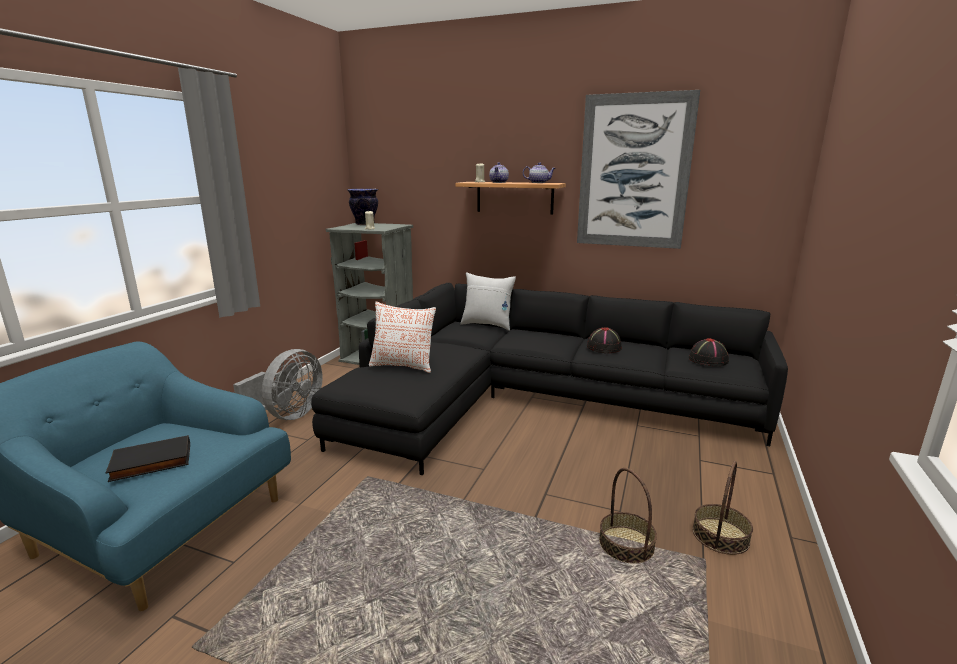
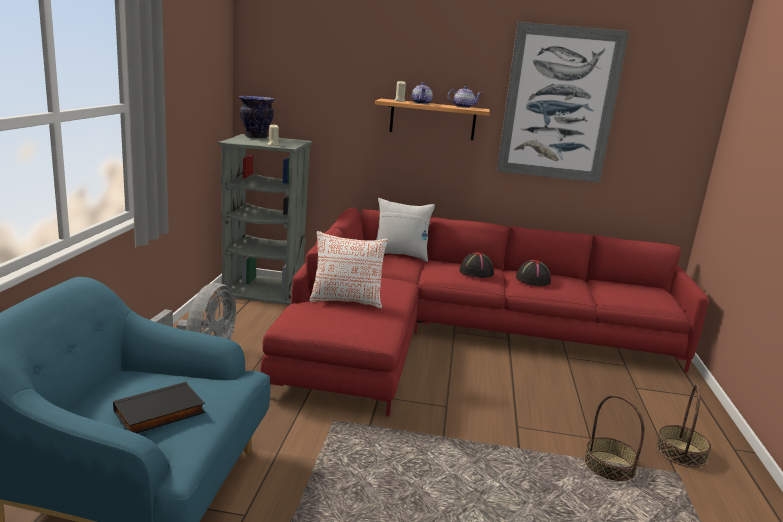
camera: 15 degrees left, 0 degrees up
(531, 402) = (456, 337): black sofa -> red sofa
(708, 360) = (632, 292): black hat -> black hat (476, 272)

